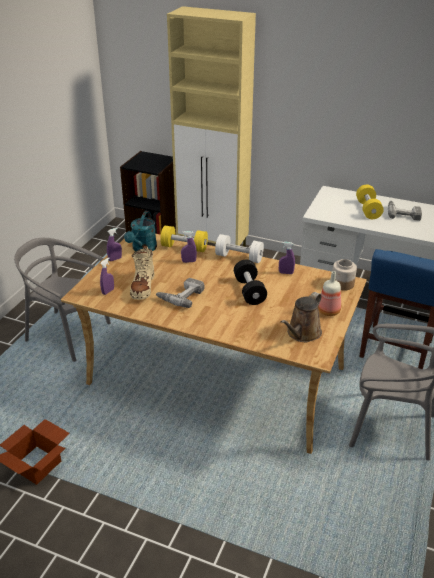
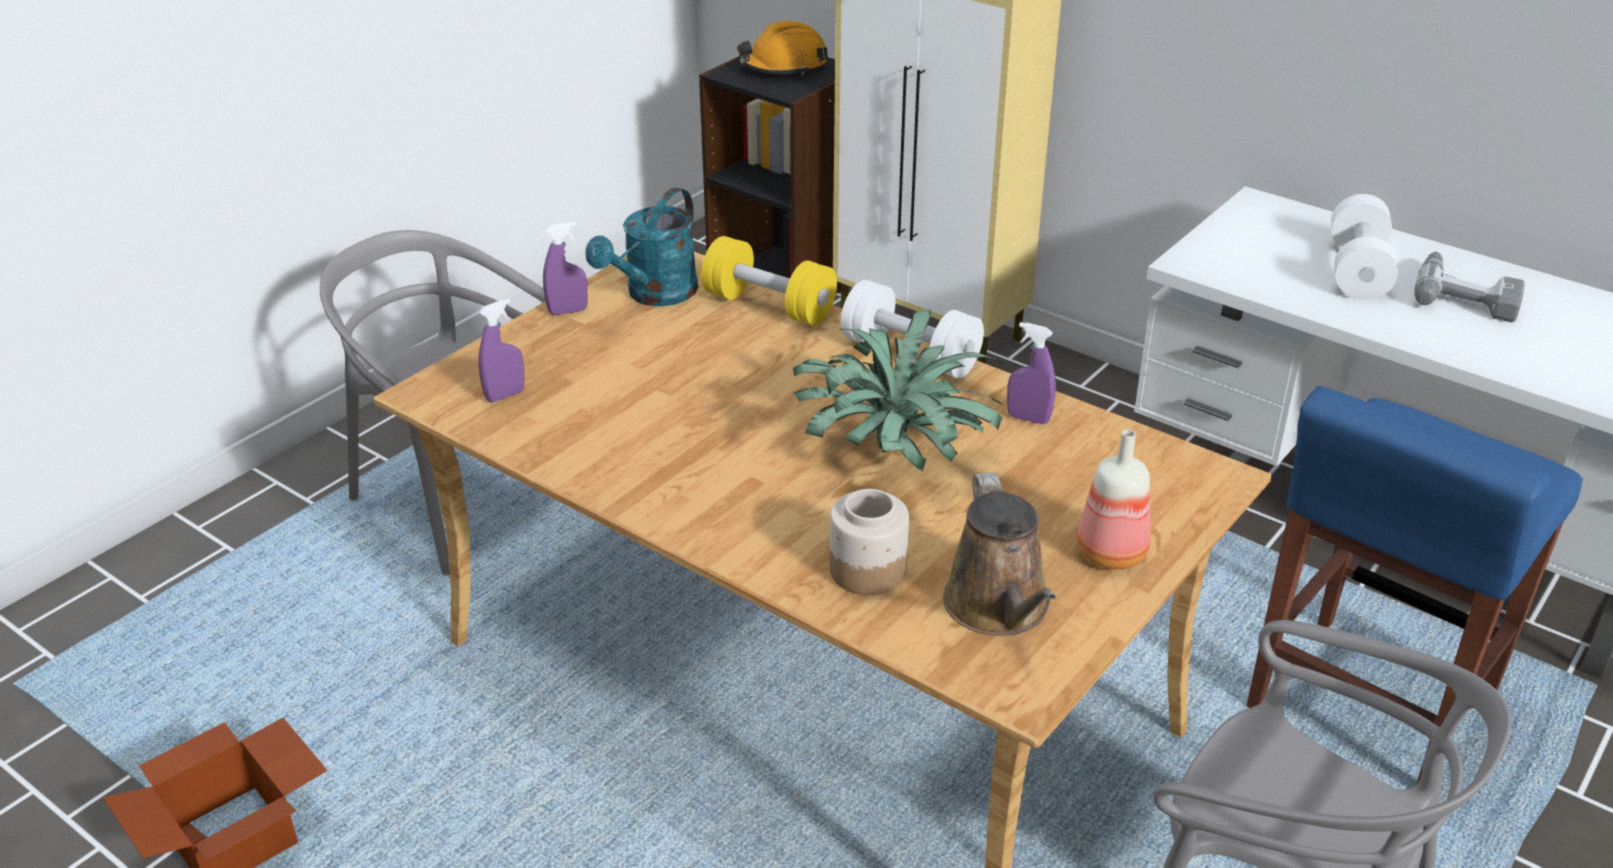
camera: 15 degrees right, 0 degrees up
(143, 287) = (604, 396): beige boot -> none
(149, 160) = (784, 66): none -> orange hard hat
(180, 295) = (695, 437): power drill -> none
(189, 261) = (763, 346): purple spray bottle -> none
(249, 291) = (897, 455): black dumbbell -> potted plant
(302, 333) = (999, 608): brown watering can -> brown watering can turned 60 degrees counterclockwise
(342, 284) = (1187, 477): jar -> jar (866, 570)
(368, 210) = (1357, 271): yellow dumbbell -> white dumbbell

